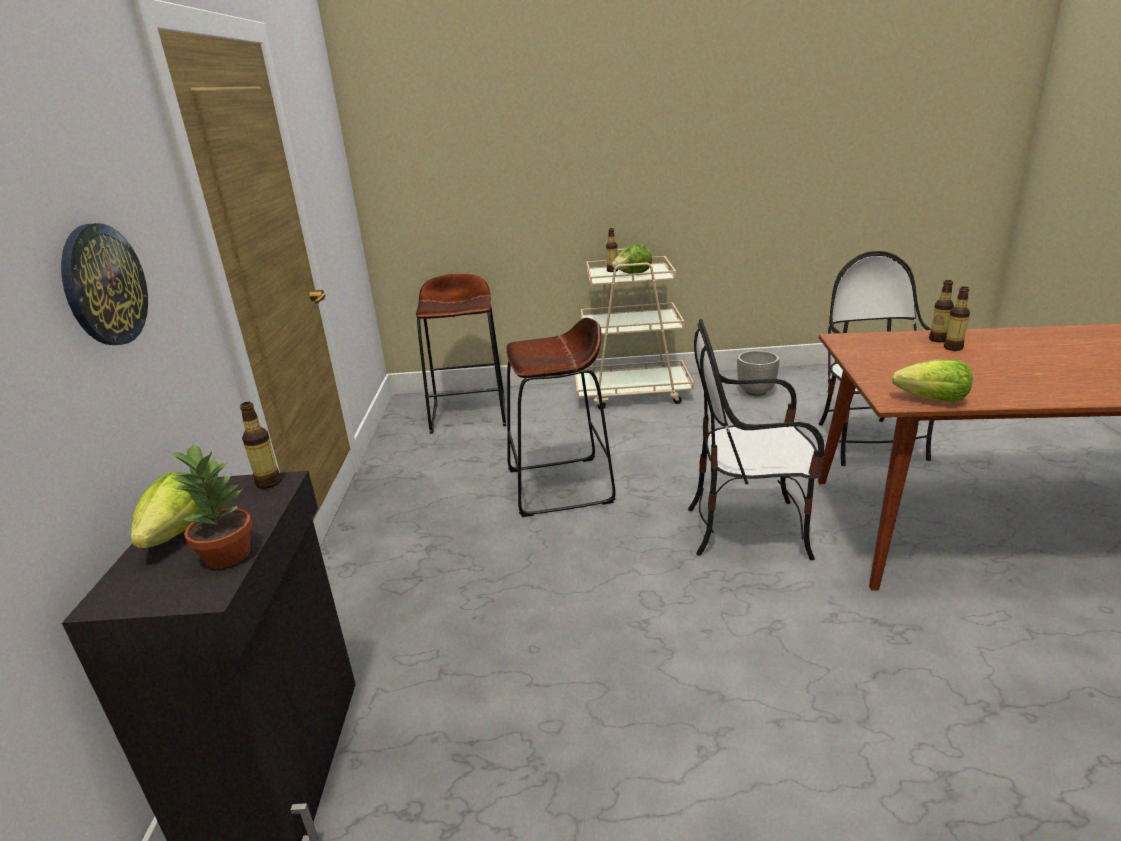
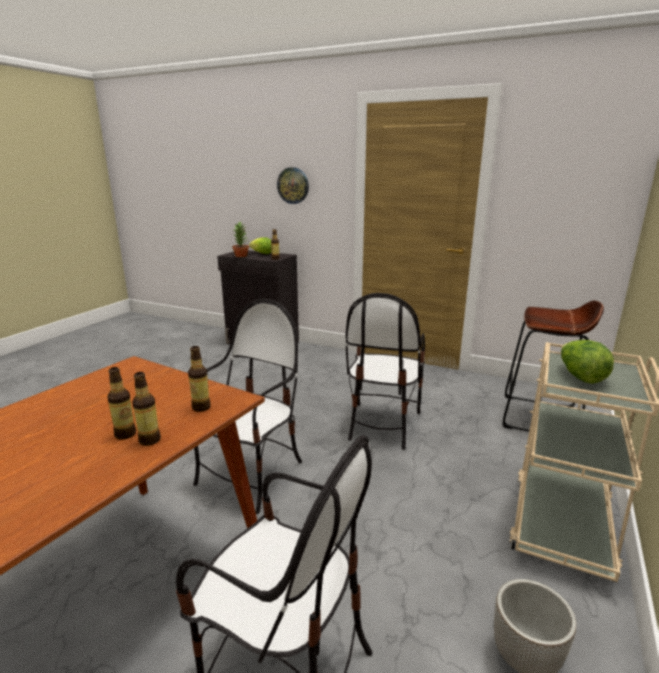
camera: 115 degrees right, 5 degrees down
(560, 486) = (382, 424): brown stool -> chair
(612, 270) = (613, 373): bottle -> bottle (201, 407)
(933, 400) = (106, 374): lettuce -> none

